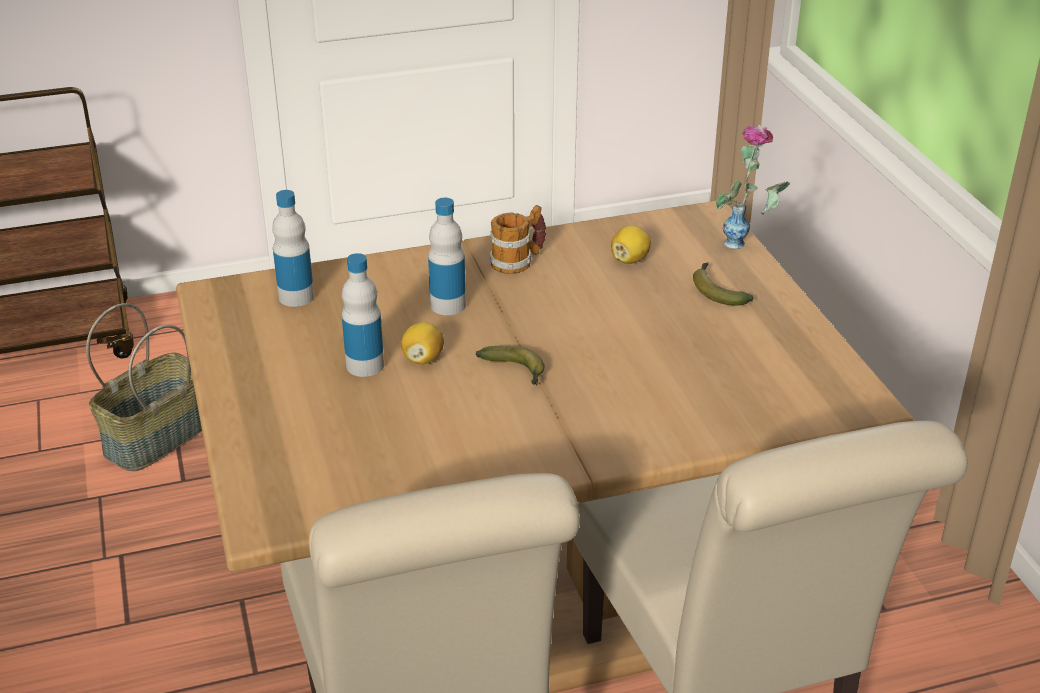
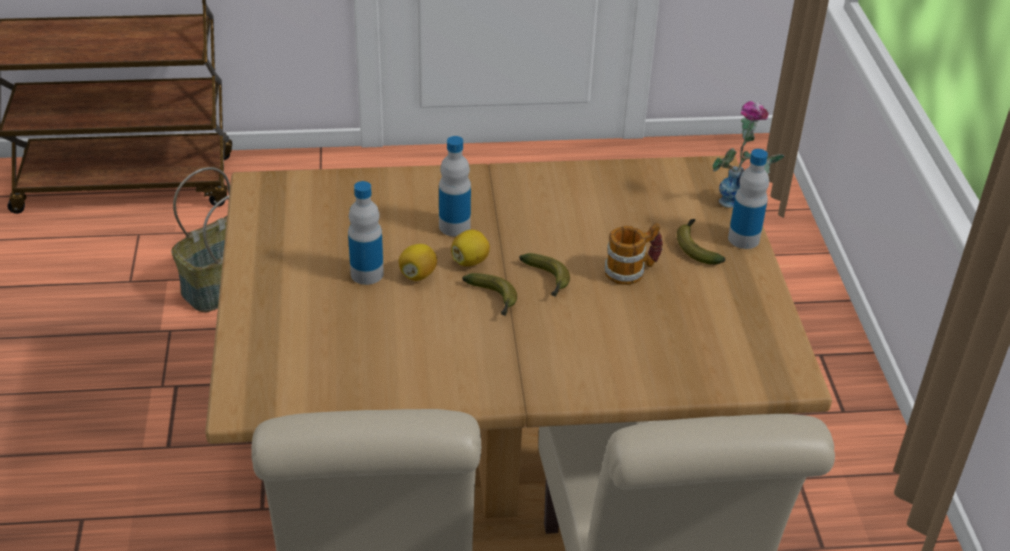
camera: 10 degrees right, 5 degrees up
(296, 297) = (328, 199): bottle -> bottle (743, 239)
(518, 261) = (529, 192): mug -> mug (632, 271)
(568, 345) = (547, 280): none -> banana
(630, 259) = (628, 204): lemon -> lemon (470, 261)

